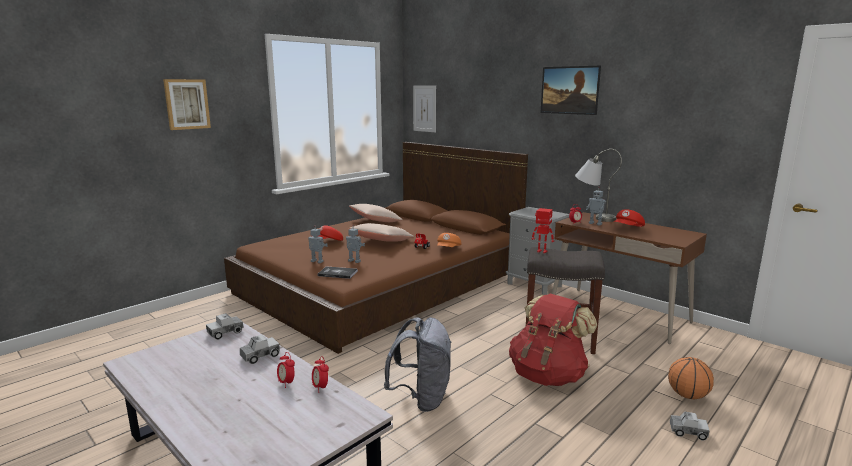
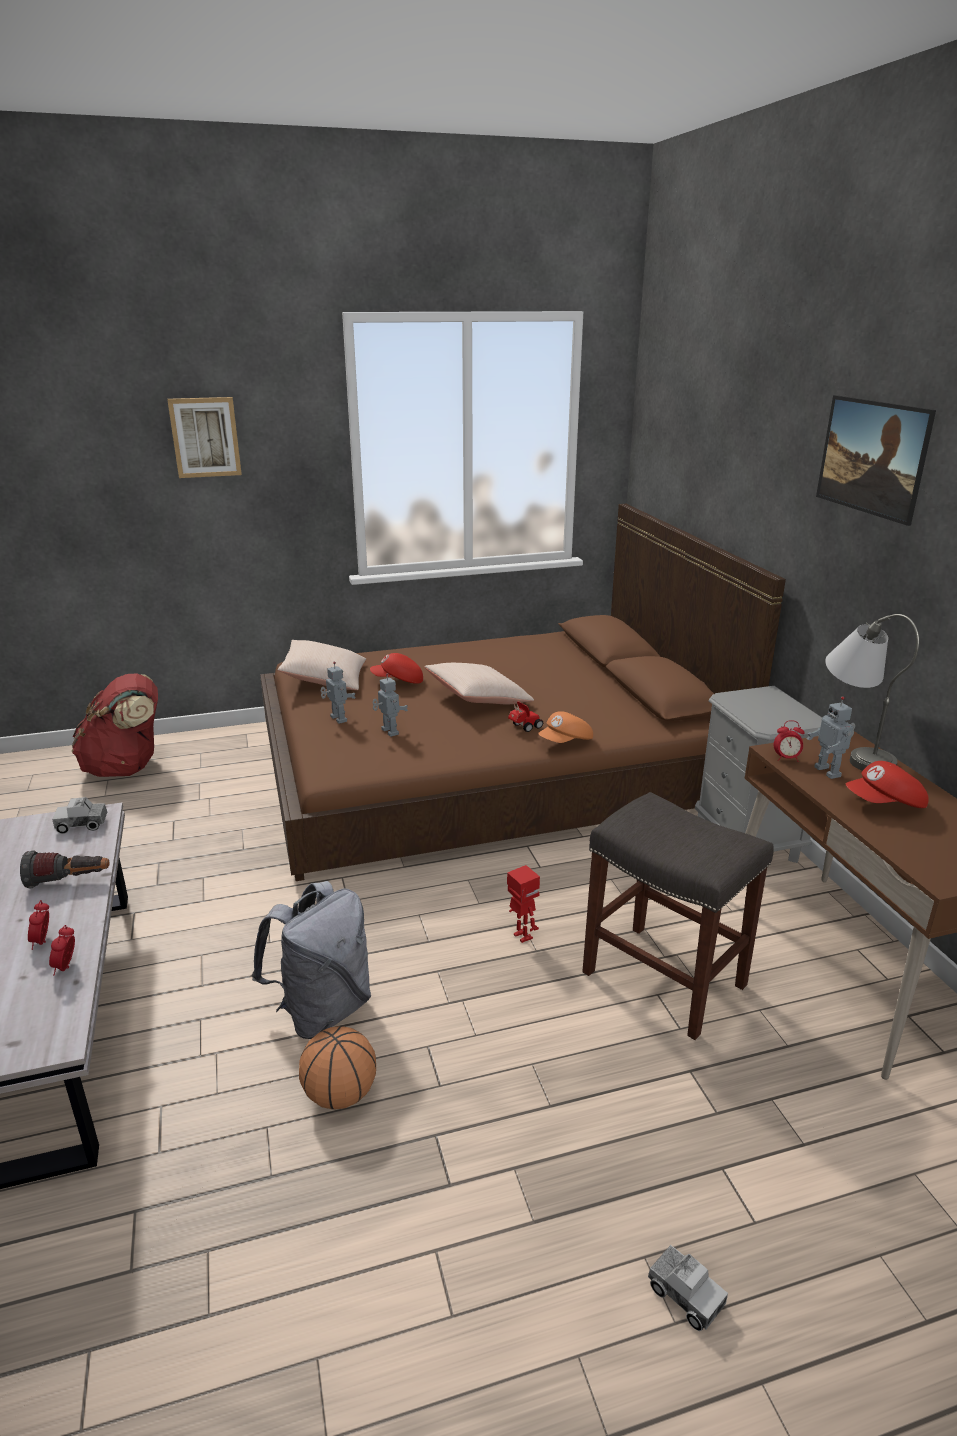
camera: 30 degrees right, 10 degrees up
(260, 356) = (69, 881): toy truck -> flashlight
(337, 273) = (337, 752): book -> none
(375, 221) = (523, 648): beige pillow -> beige pillow (325, 679)
(424, 108) = (656, 445): picture -> none
(541, 251) = (639, 813): toy robot -> toy robot (522, 936)
(548, 375) = (558, 1050): red backpack -> red backpack (127, 767)
(687, 395) = (781, 1215): basketball -> basketball (340, 1094)

